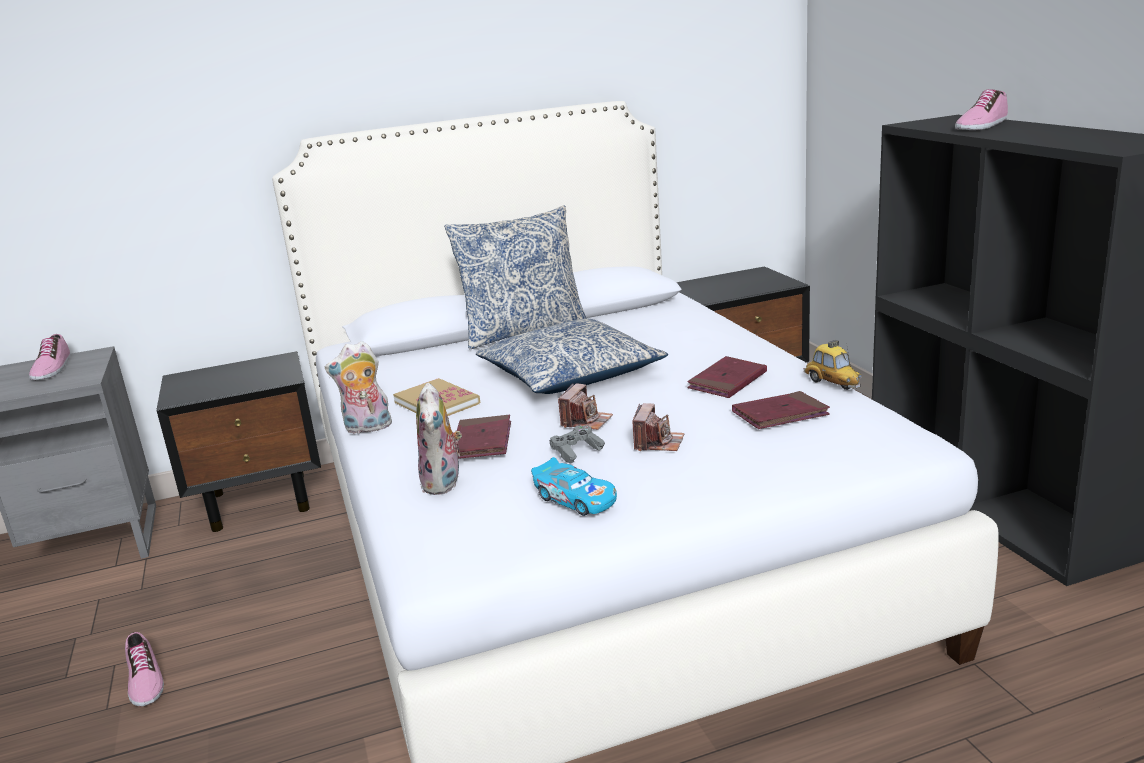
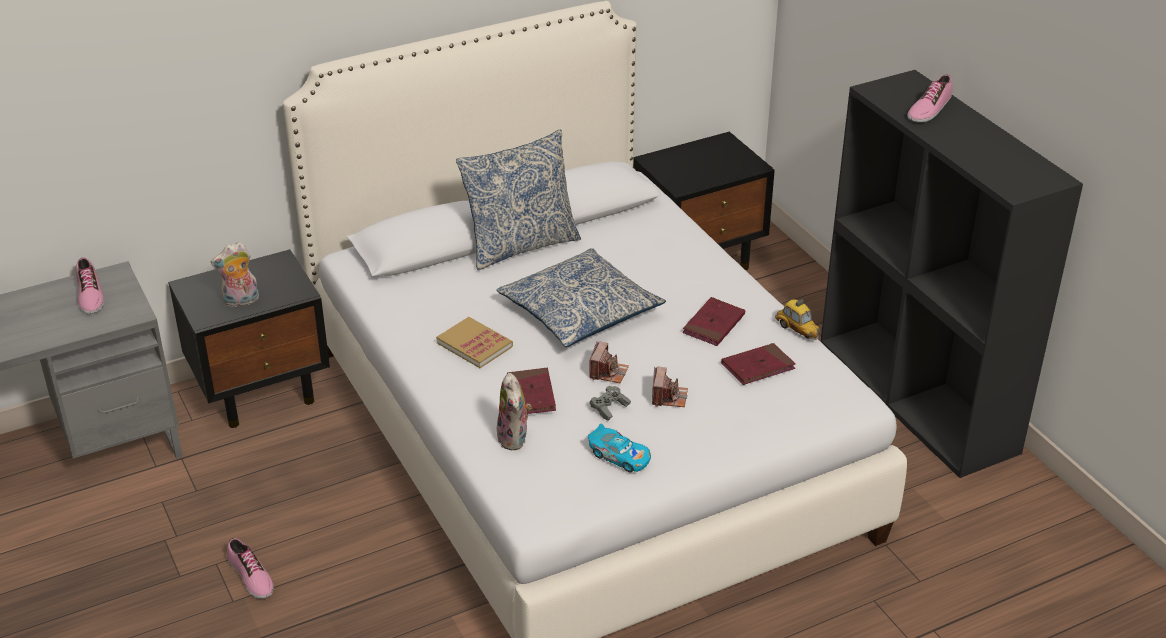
camera: 10 degrees left, 15 degrees up
(367, 428) = (425, 374): plush toy -> plush toy (240, 301)

